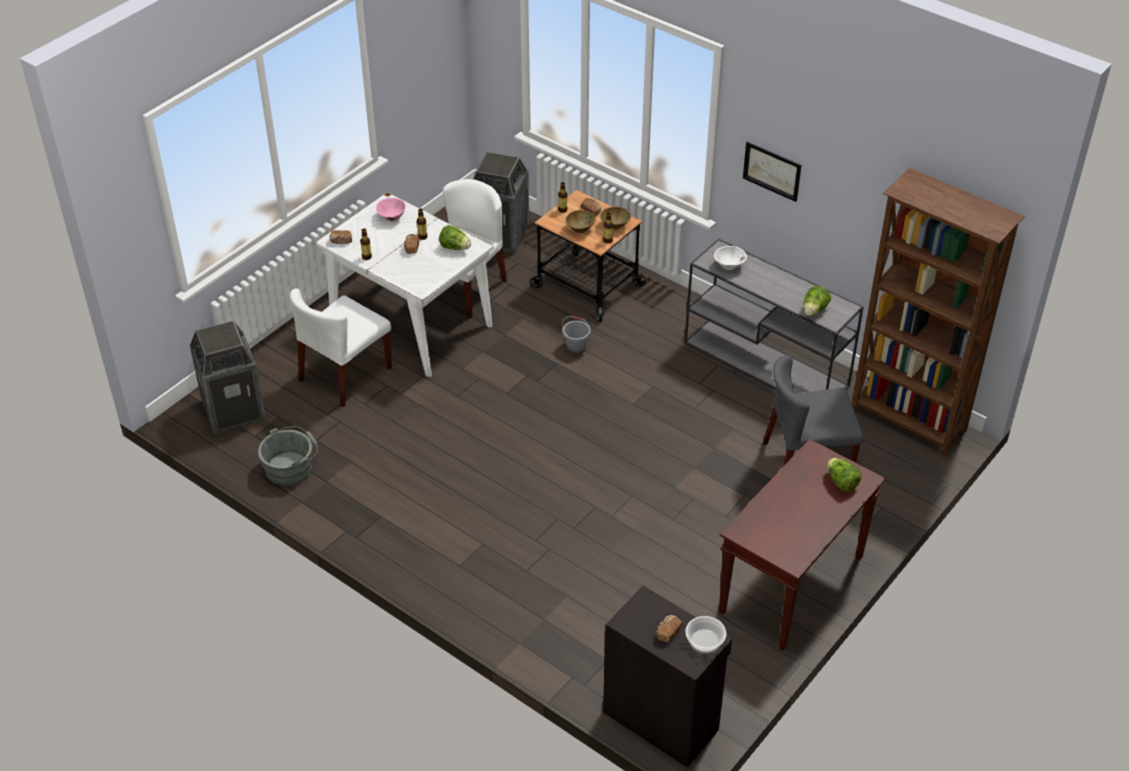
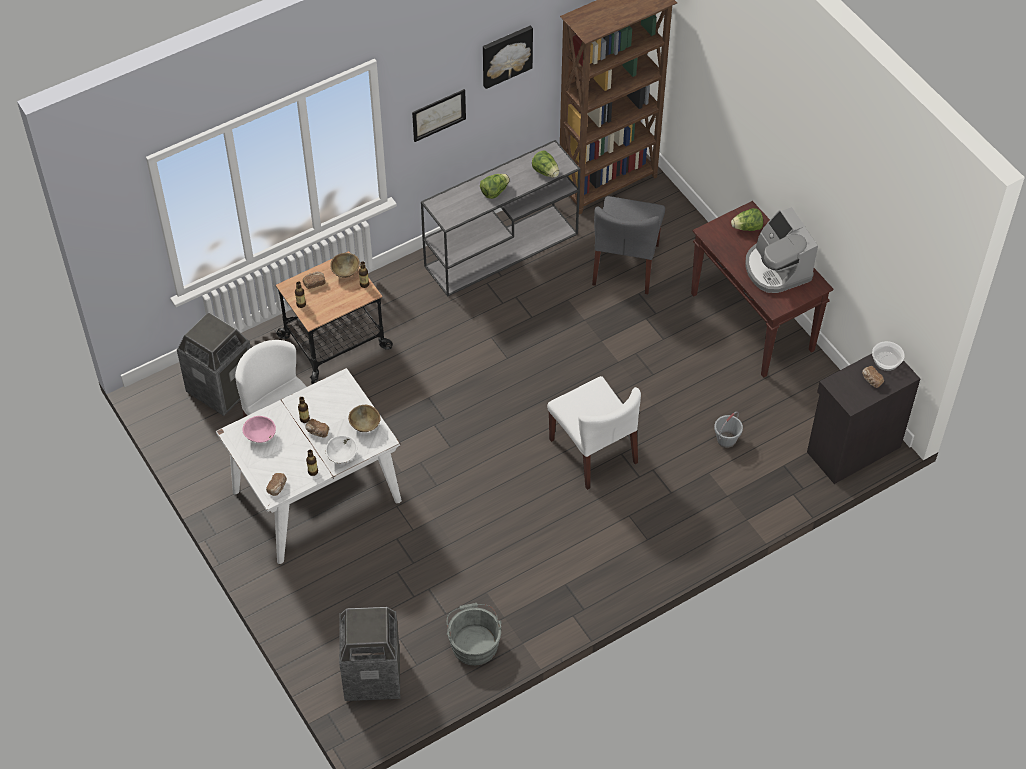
camera: 70 degrees left, 10 degrees up
(345, 374) = (365, 569): white chair -> white chair (593, 451)
(455, 247) = (334, 397): lettuce -> lettuce (494, 191)
(576, 347) = (415, 376): grey bucket -> grey bucket (726, 440)
(580, 229) = (337, 300): brown bowl -> brown bowl (365, 426)
(729, 266) = (462, 207): white bowl -> white bowl (342, 456)
(796, 520) = (776, 269): none -> coffee machine
(850, 166) = (506, 55): none -> picture

